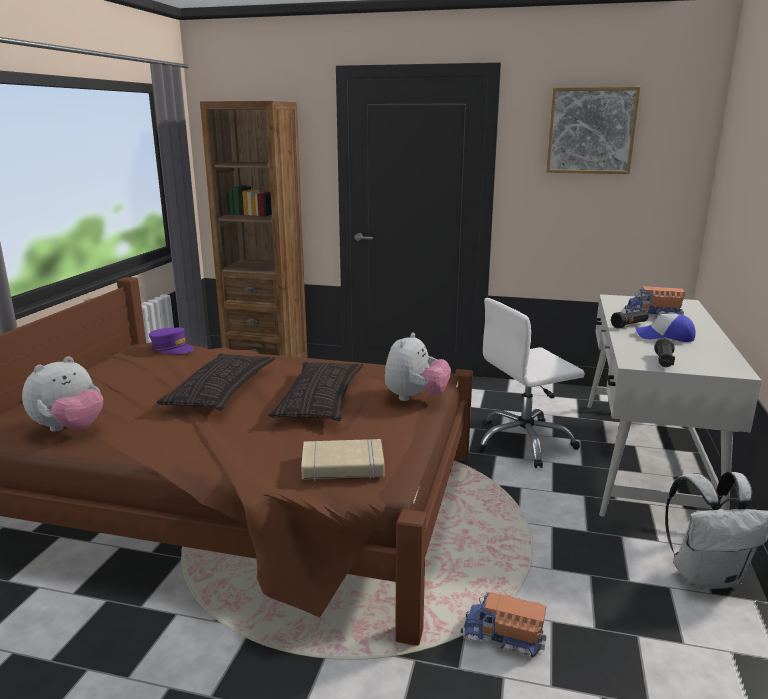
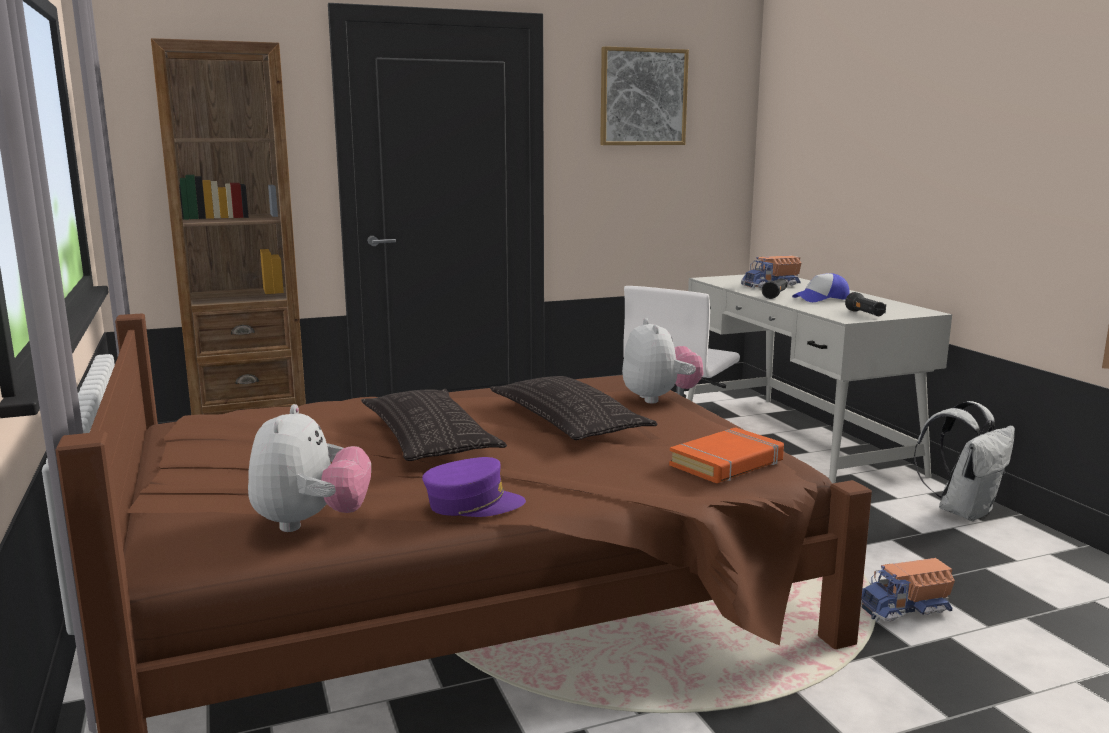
camera: 35 degrees left, 5 degrees down
(172, 348) = (246, 414): purple cap -> purple cap (473, 504)
(343, 466) = (727, 463): beige book -> orange book

